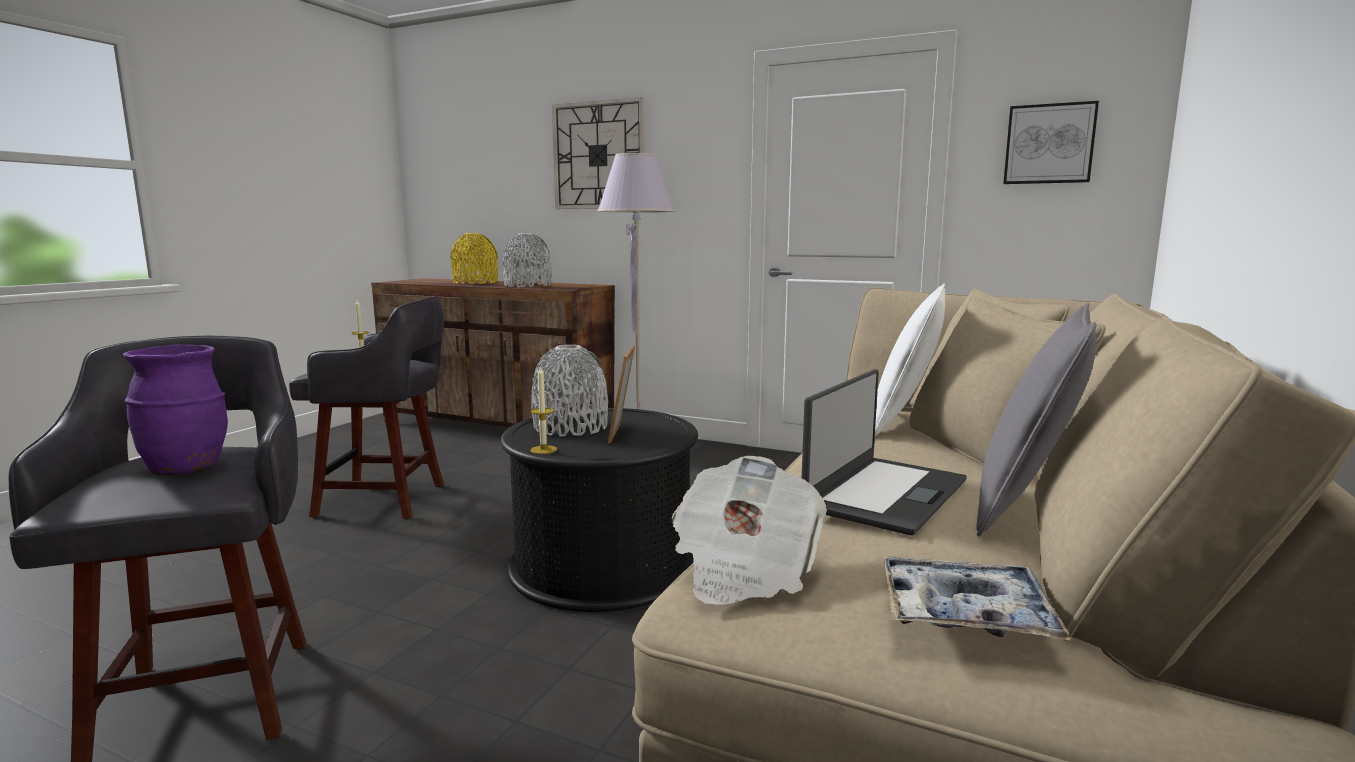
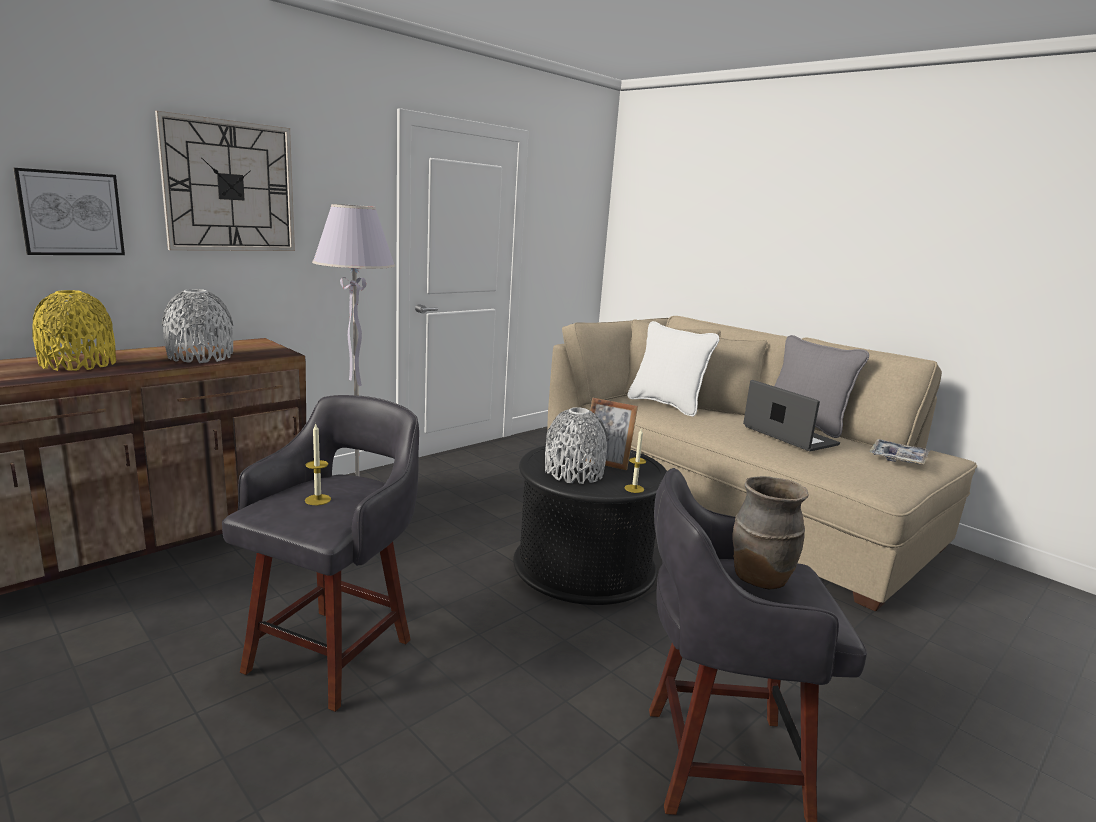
camera: 70 degrees left, 5 degrees up
(187, 469) = (759, 579): purple vase -> brown vase
(744, 568) = (859, 477): newspaper -> none
(1049, 144) = (567, 216): picture -> picture (71, 213)

